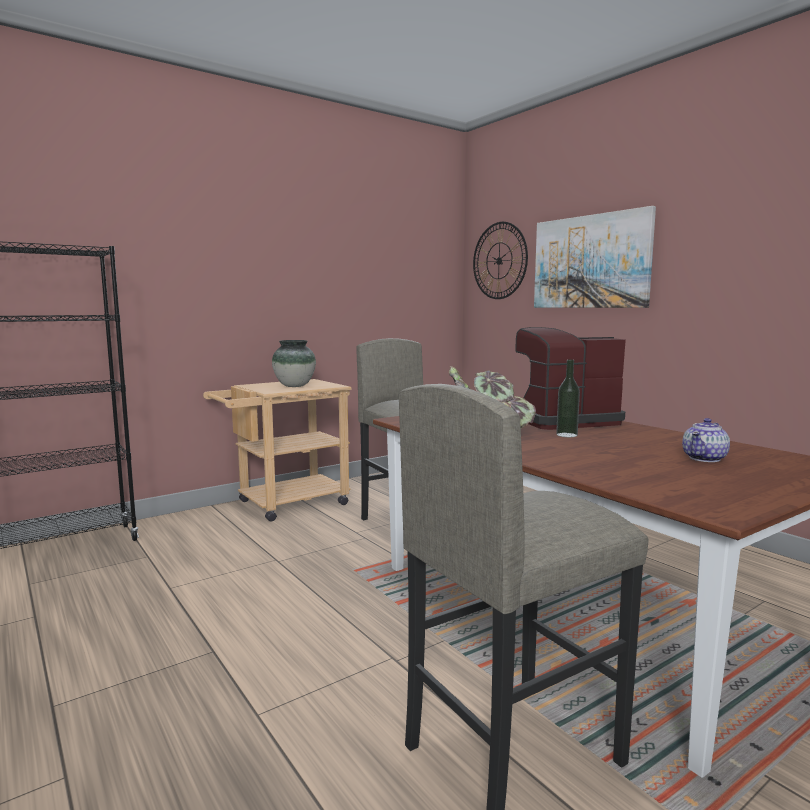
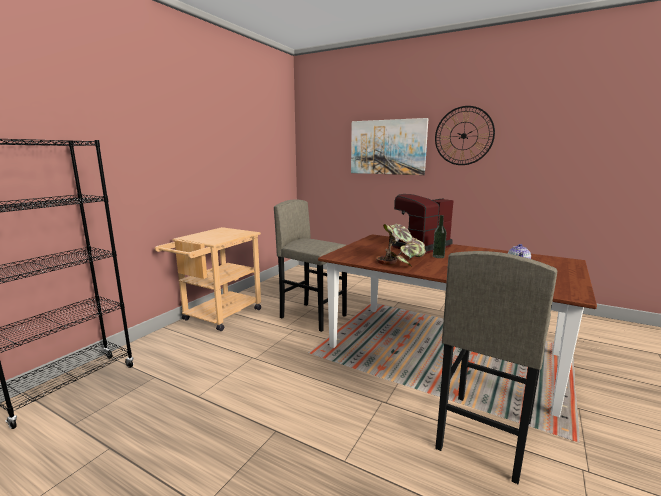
camera: 25 degrees left, 5 degrees up
(295, 386) = (221, 235): vase -> none
(499, 261) = (323, 143): wall clock -> wall clock (463, 136)

